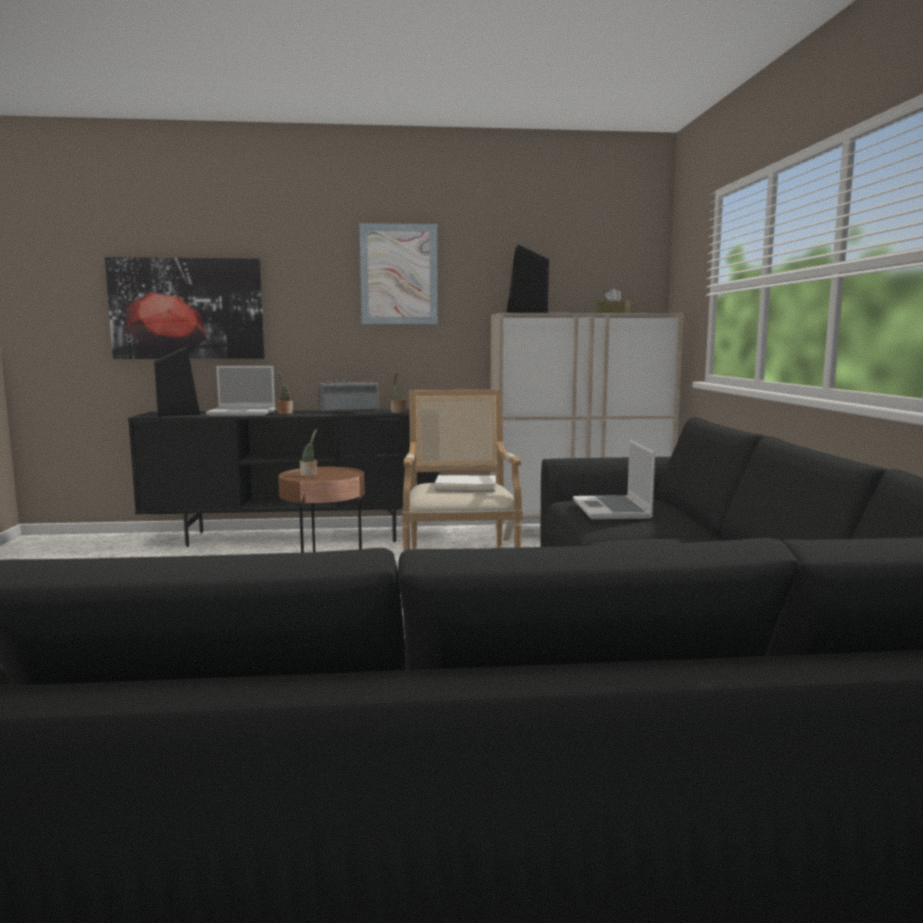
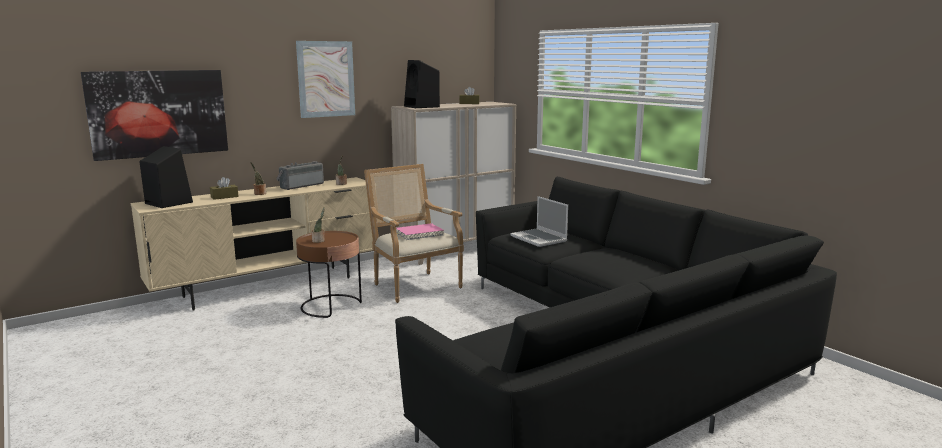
camera: 30 degrees left, 5 degrees up
(243, 413) = (224, 197): laptop -> brown tissue box
(297, 537) = (270, 287): black tv stand -> beige tv stand
(466, 487) = (419, 234): white book -> pink book

